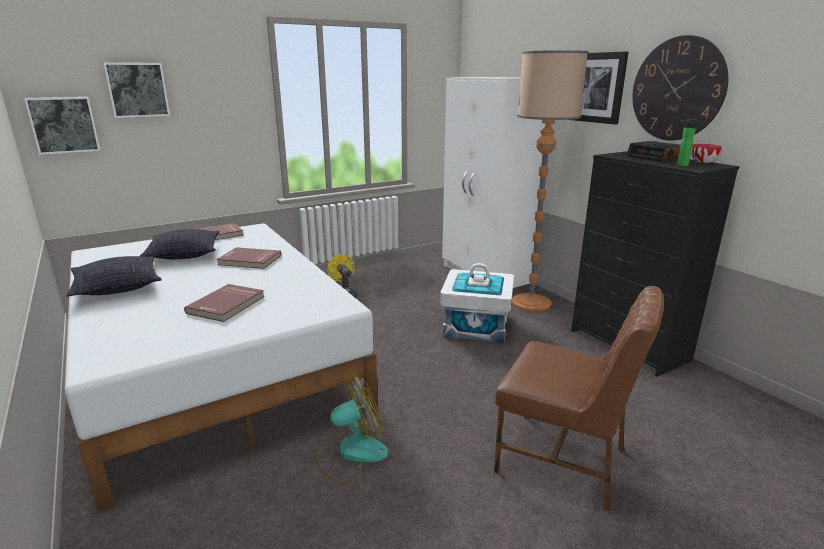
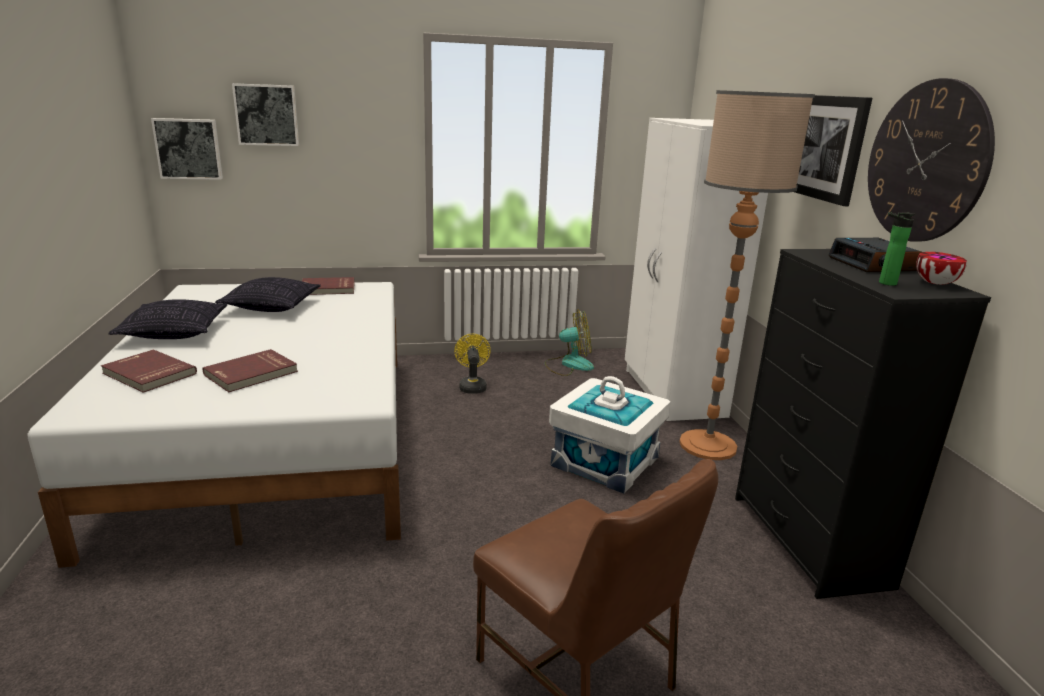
camera: 20 degrees right, 0 degrees up
(249, 260) = (327, 325): red book -> red book (148, 374)
(351, 453) = (332, 582): fan -> fan (569, 364)

